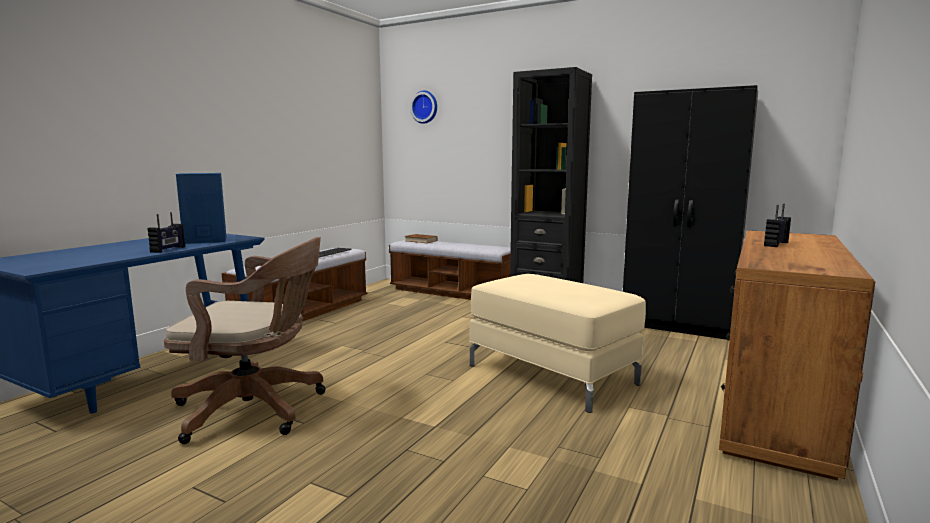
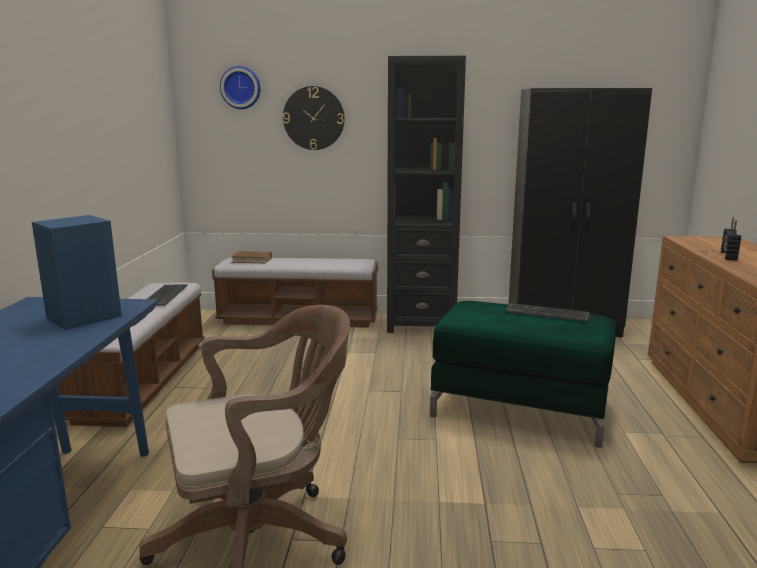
camera: 25 degrees left, 5 degrees up
(168, 249) = (72, 346): radio -> none
(474, 129) = (313, 118): none -> wall clock
(552, 374) = (521, 409): beige ottoman -> green ottoman
(578, 285) = (547, 313): none -> keyboard

